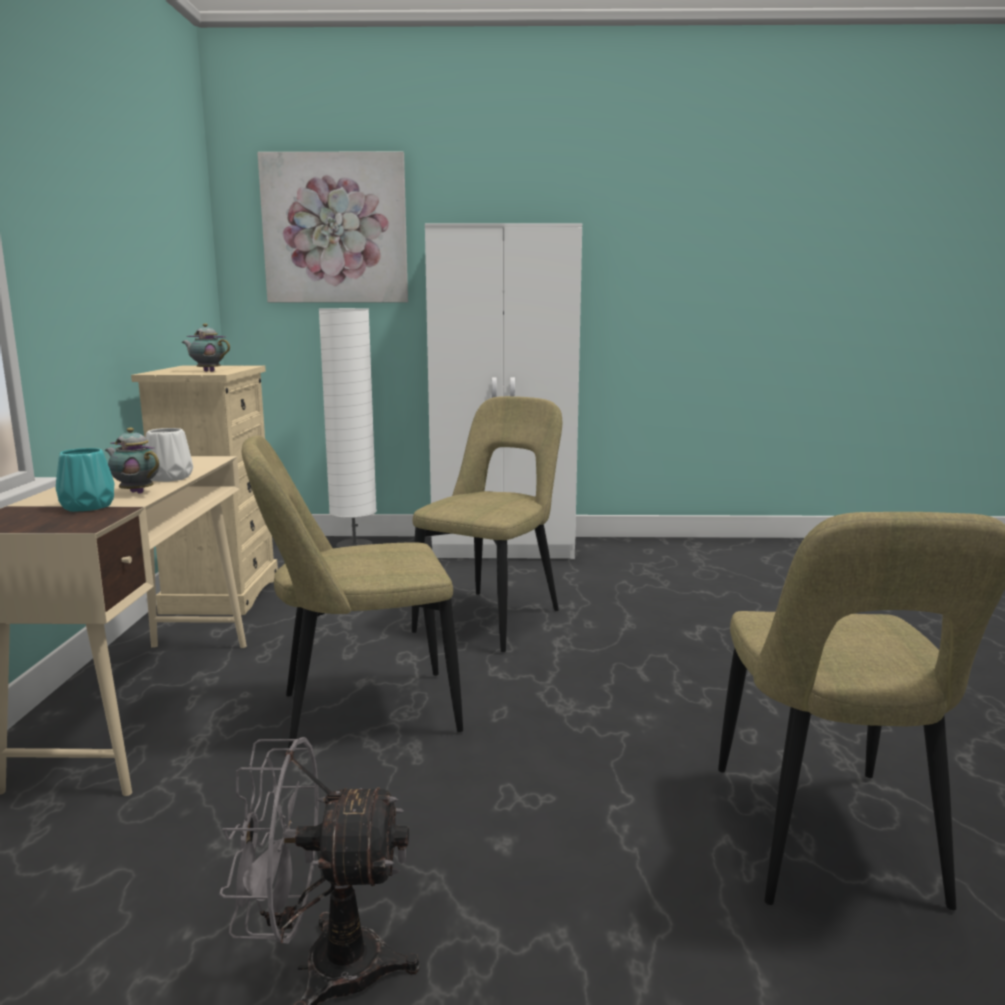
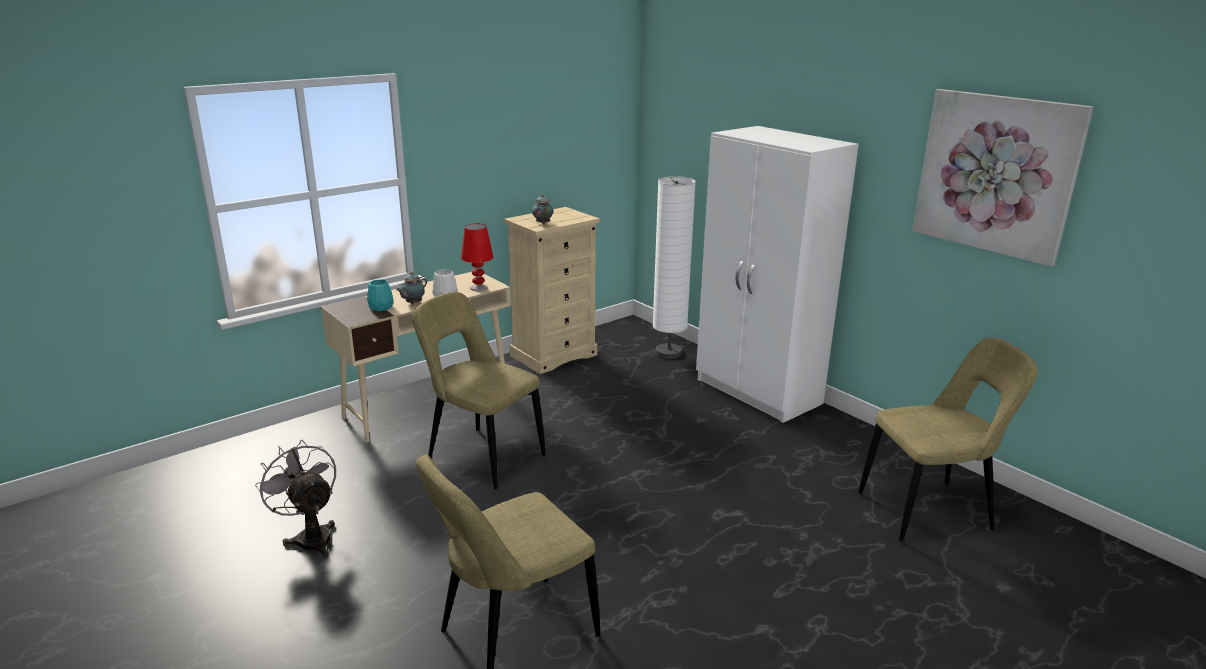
camera: 50 degrees right, 10 degrees up
(136, 492) = (412, 303): teapot -> teapot turned 135 degrees counterclockwise
(195, 464) = (479, 288): none -> red table lamp
(335, 229) = (701, 113): picture -> picture (995, 174)
(492, 619) = (638, 439): beige chair -> beige chair (930, 511)

